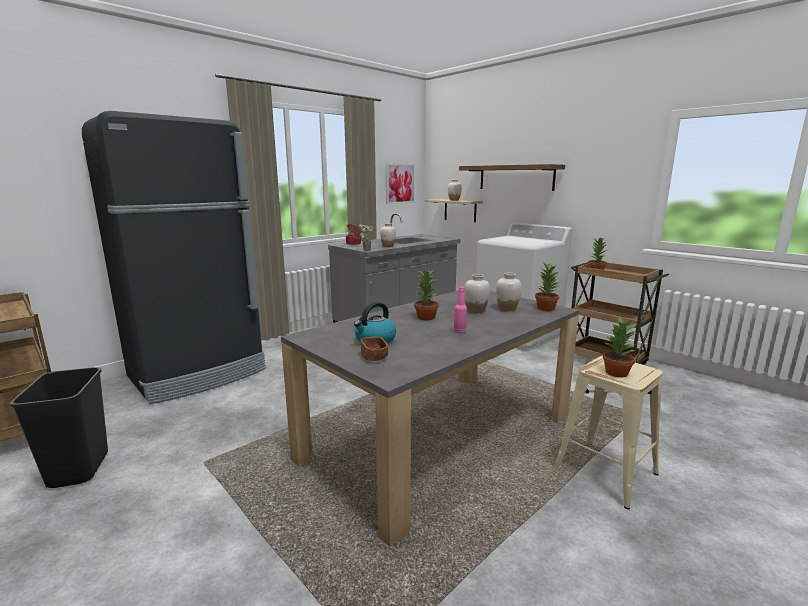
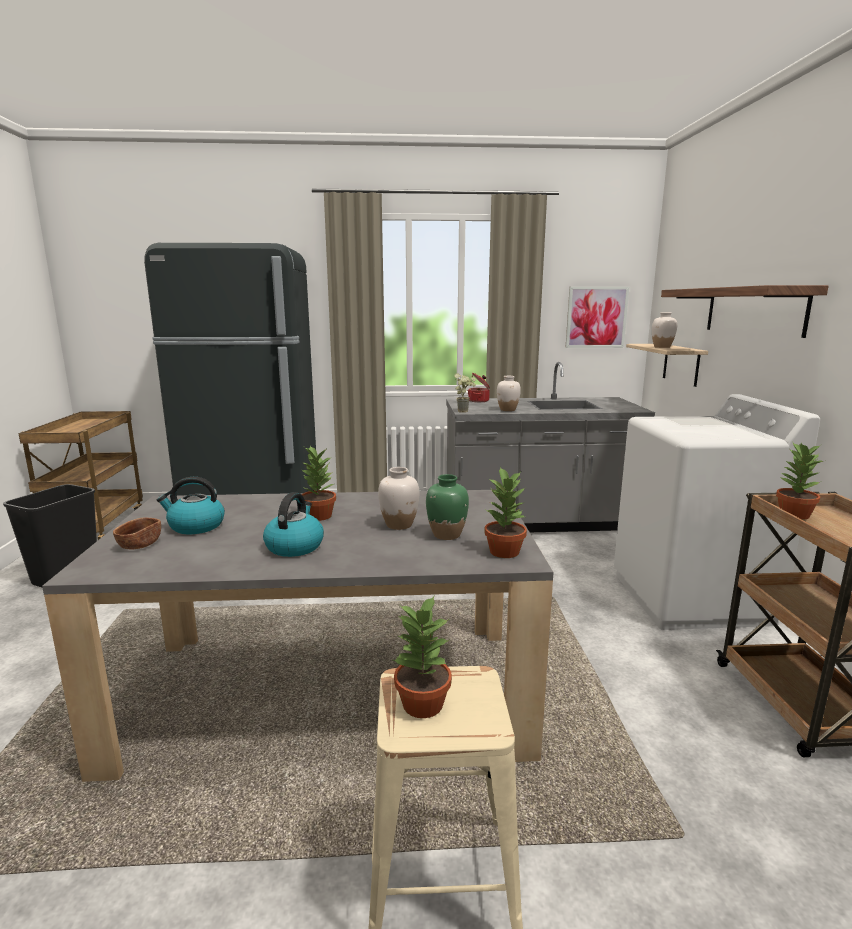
camera: 40 degrees right, 0 degrees up
(459, 332) = (294, 546): pink bottle -> kettle
(507, 309) = (447, 535): white vase -> green vase

